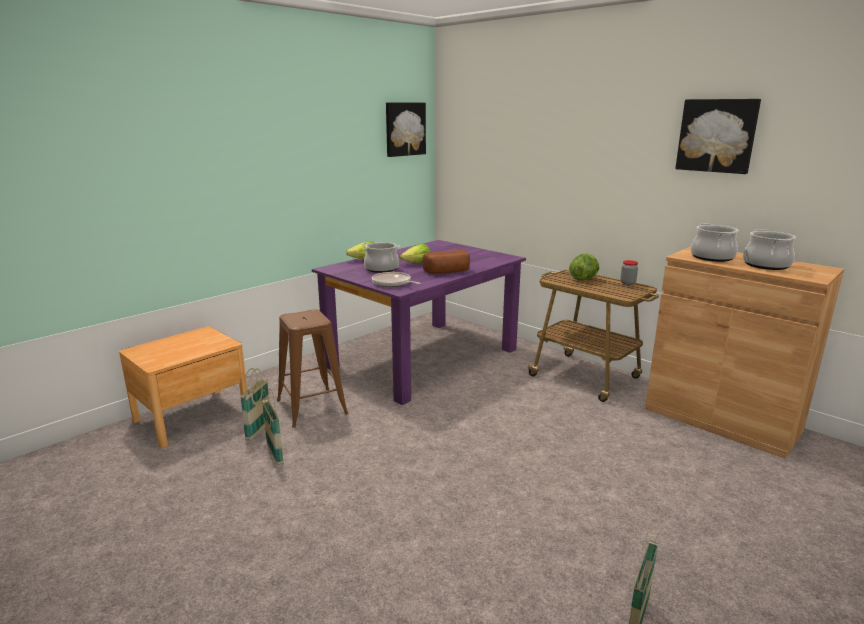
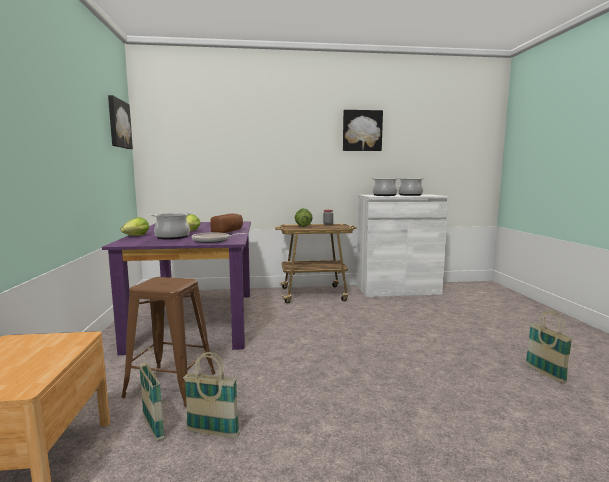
camera: 50 degrees left, 10 degrees down
(721, 419) = (397, 290): brown cabinet -> white cabinet

